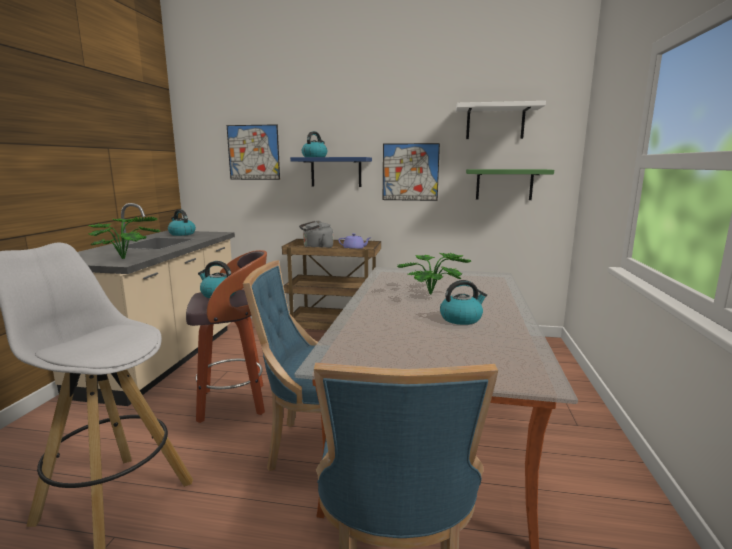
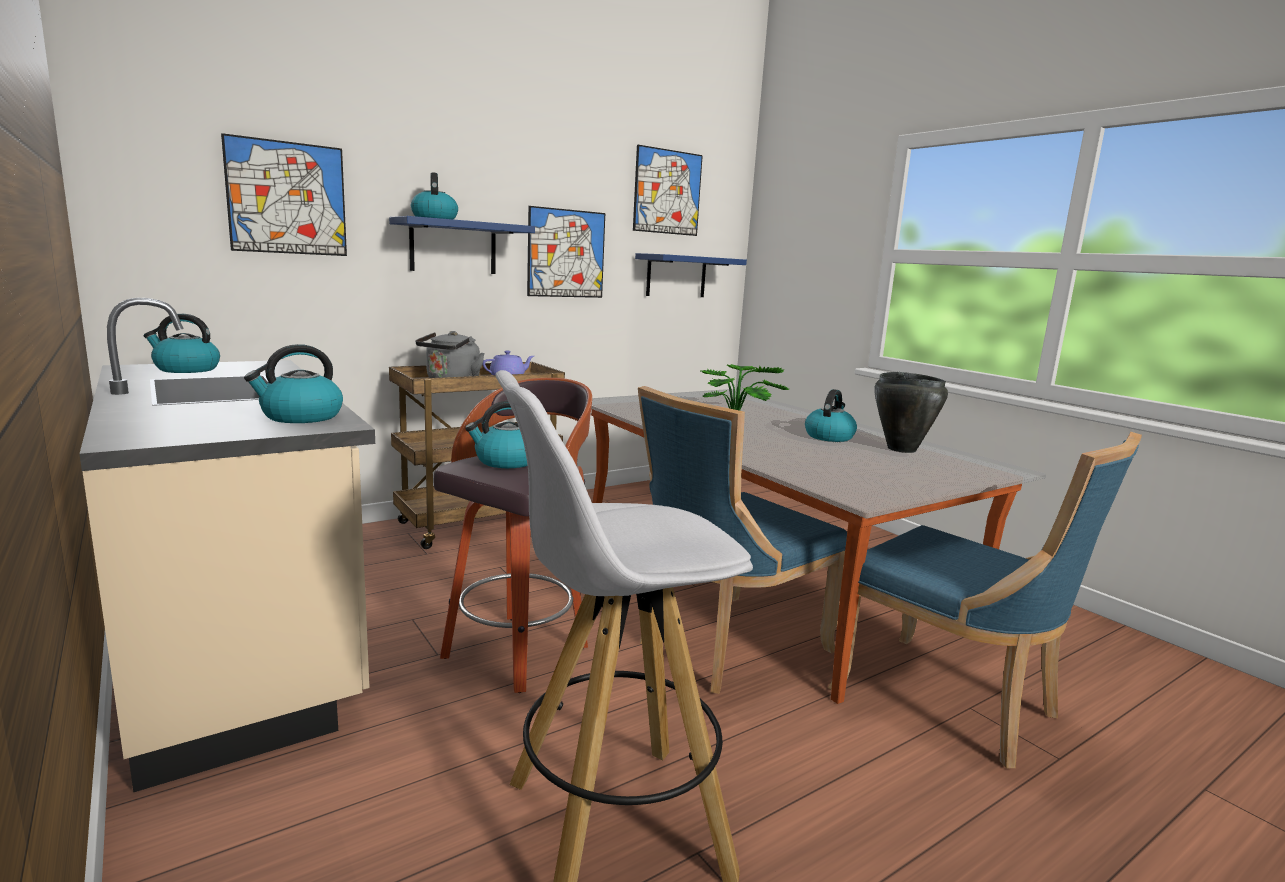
camera: 45 degrees left, 0 degrees up
(128, 258) = (300, 417): potted plant -> kettle
(491, 341) = (901, 449): none -> black cooking pot
(495, 122) = (667, 192): white shelf -> picture
(504, 184) = (676, 276): green shelf -> blue shelf

